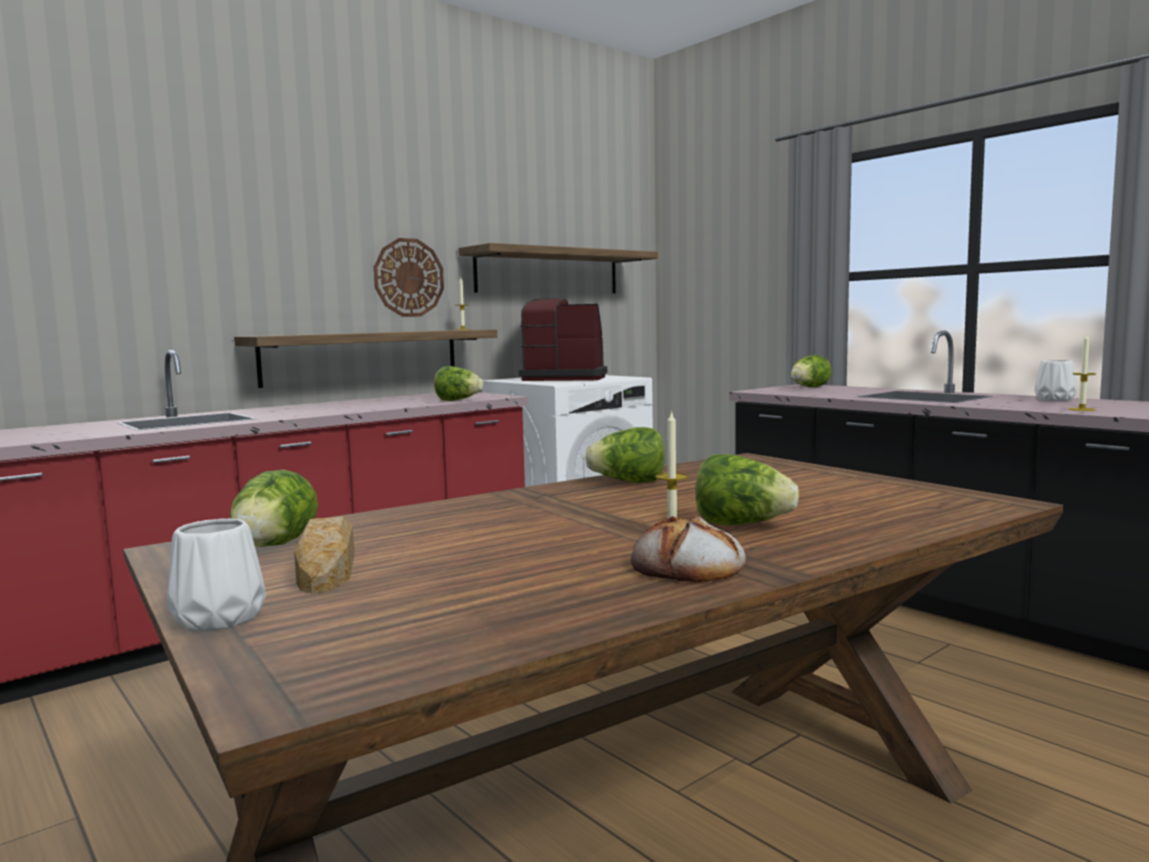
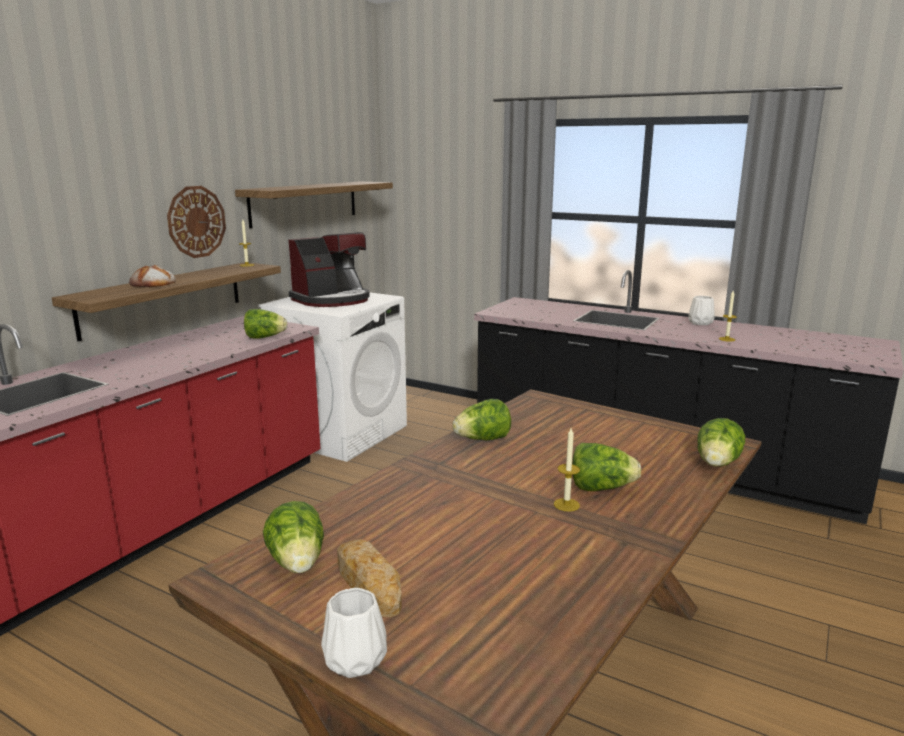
camera: 20 degrees left, 10 degrees up
(564, 378) = (332, 300): coffee machine -> coffee machine turned 150 degrees clockwise
(688, 566) = (608, 543): bread -> bread (153, 284)
(809, 387) = (527, 305): lettuce -> lettuce (717, 464)

